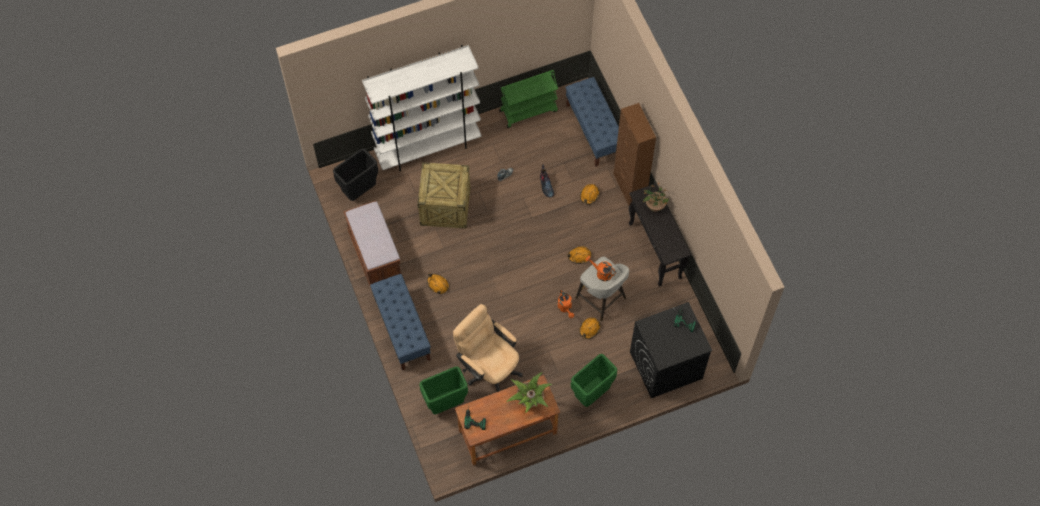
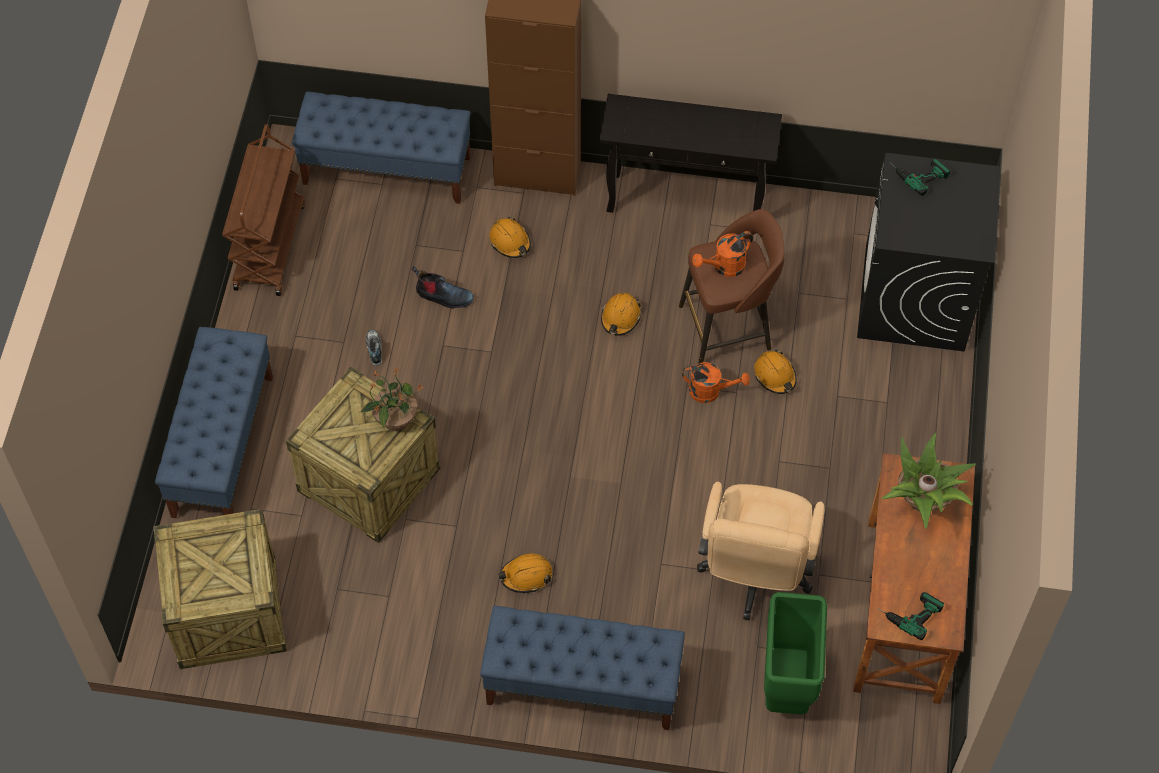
camera: 60 degrees left, 5 degrees down
(360, 191) = (229, 612): black trash can -> crate
(374, 254) = (386, 654): brown bench -> none
(428, 148) = (223, 445): white bookcase -> blue bench
(489, 367) = (754, 576): beige office chair -> beige office chair turned 60 degrees counterclockwise
(528, 110) = (269, 245): green cart -> brown cart
(592, 395) = (906, 437): green trash can -> none
(602, 299) = (728, 327): grey stool -> brown stool
(654, 206) = (652, 117): potted plant -> potted plant (395, 419)

